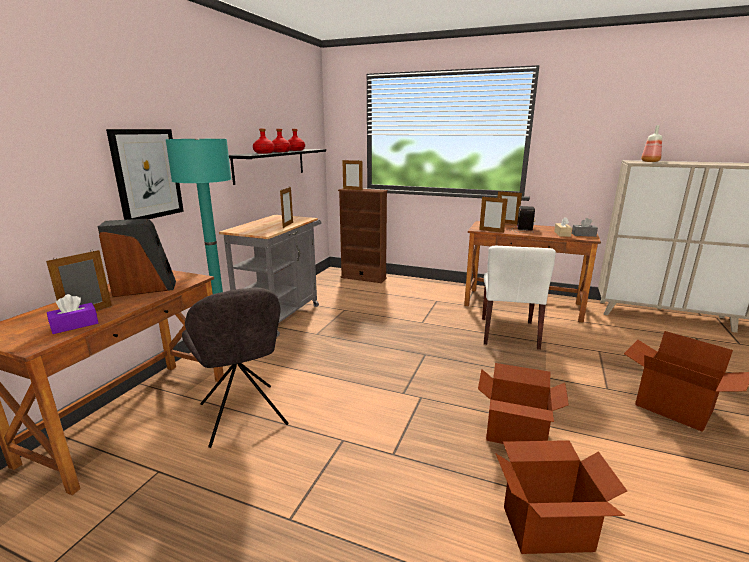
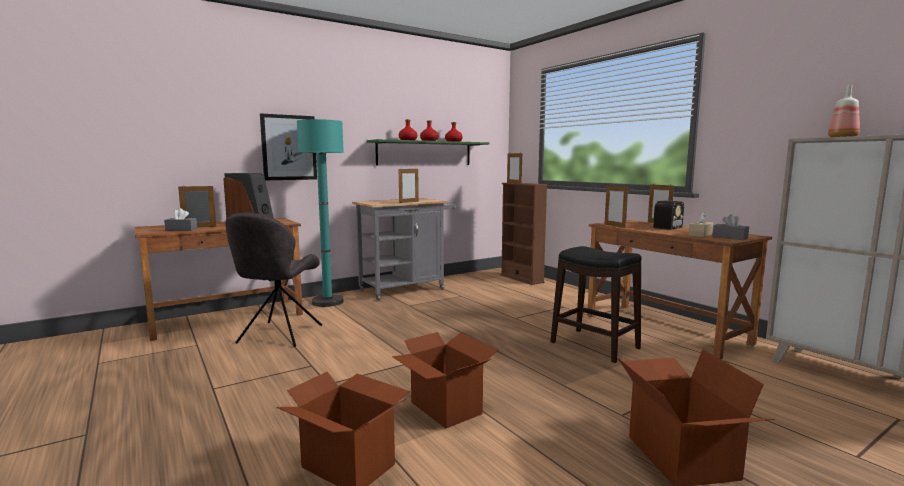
camera: 35 degrees right, 10 degrees down
(75, 325) = (181, 229): purple tissue box -> grey tissue box
(270, 164) = (425, 153): black shelf -> green shelf
(509, 333) = (594, 345): white chair -> black stool

